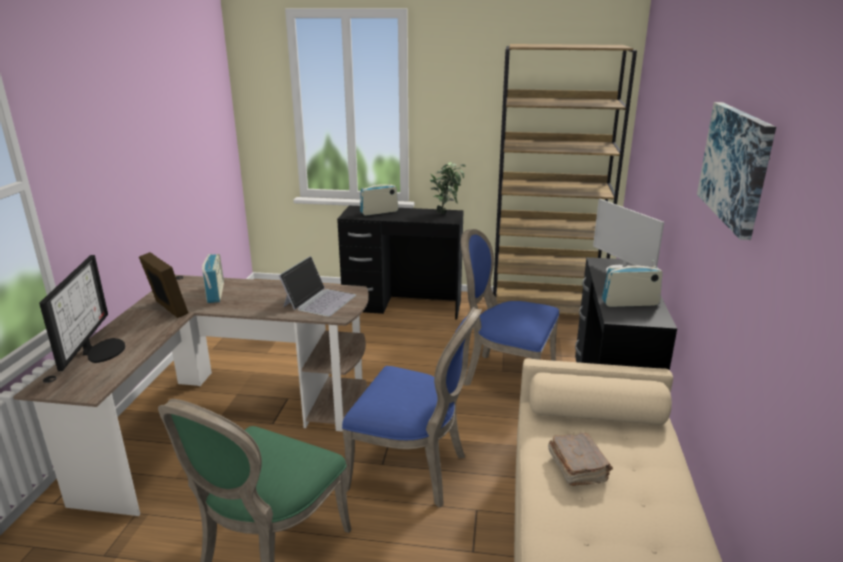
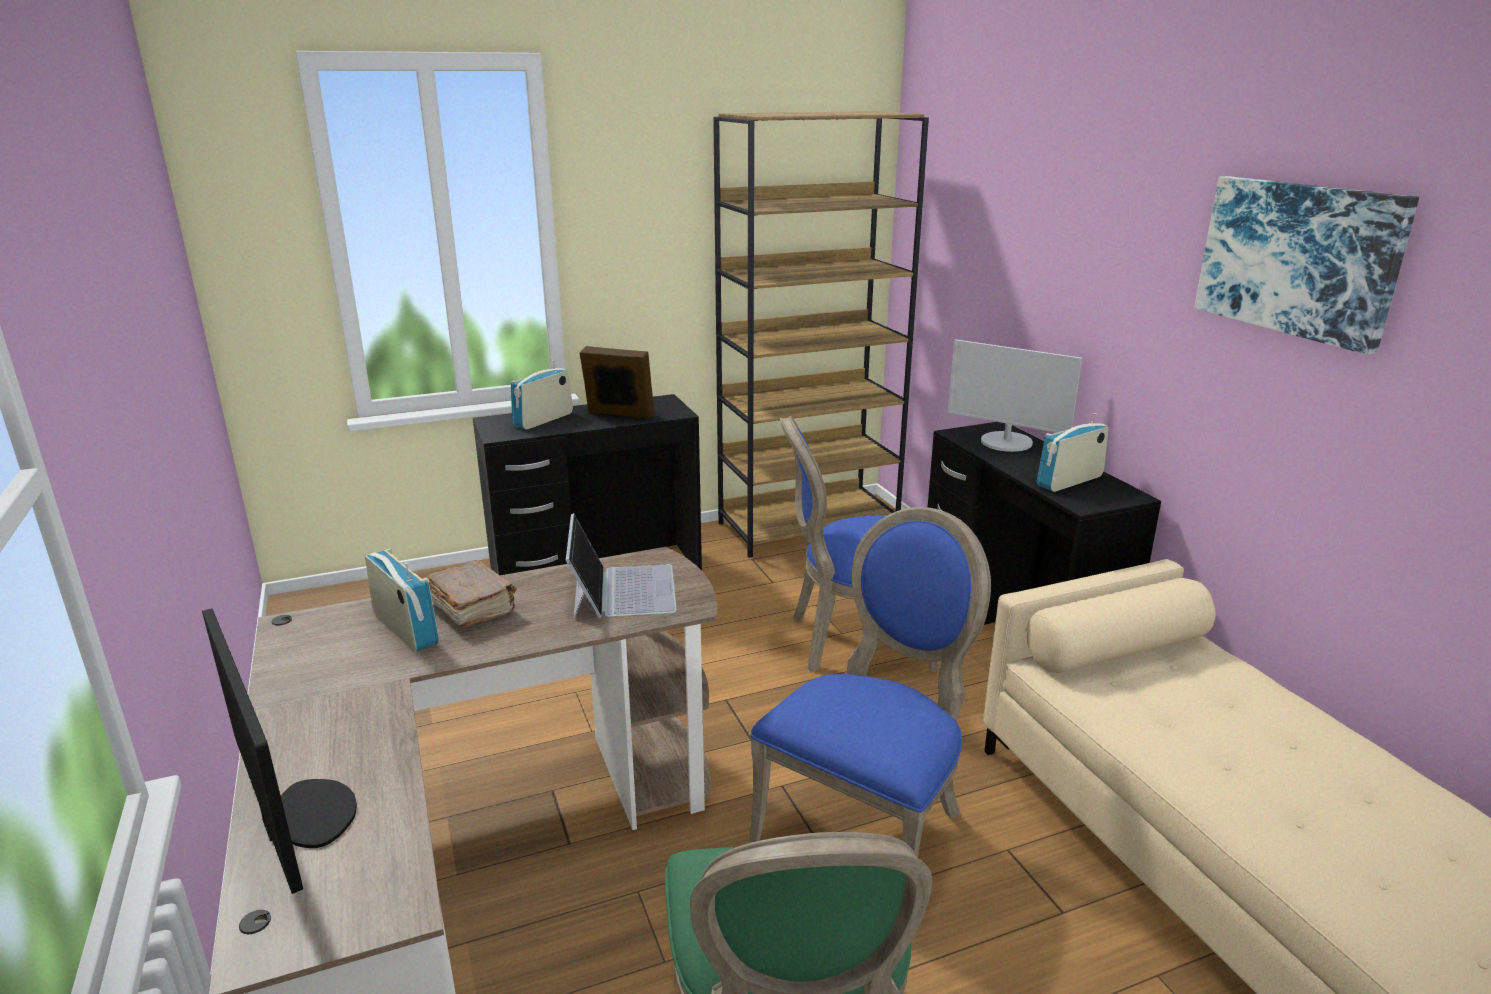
camera: 30 degrees left, 0 degrees up
(168, 309) = (343, 687): picture frame -> picture frame (619, 415)
(413, 470) = (868, 828): blue chair -> blue chair turned 45 degrees counterclockwise
(447, 212) = (654, 401): potted plant -> none
(577, 467) = (1186, 727): brown book -> brown book (472, 607)

